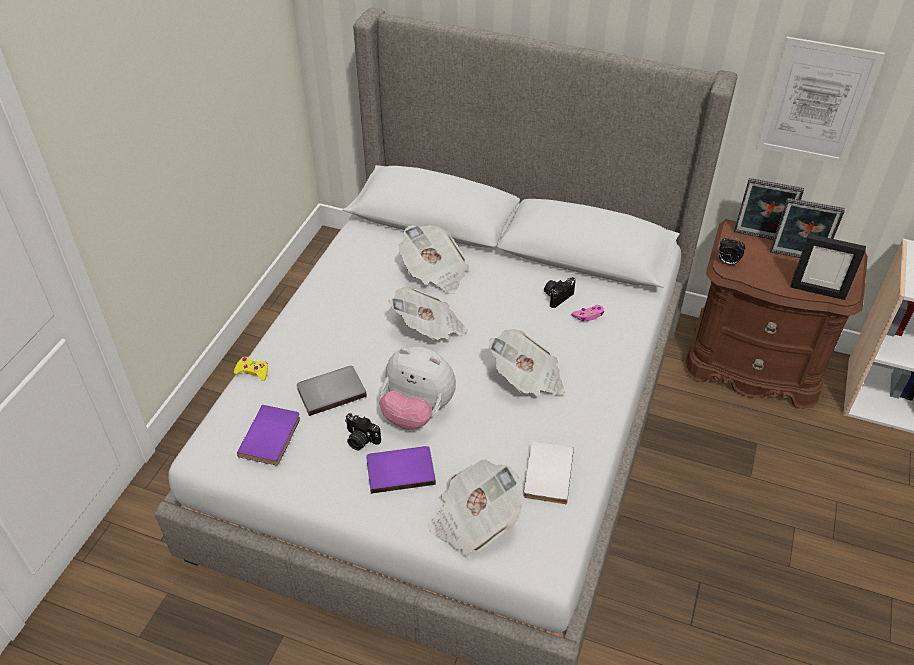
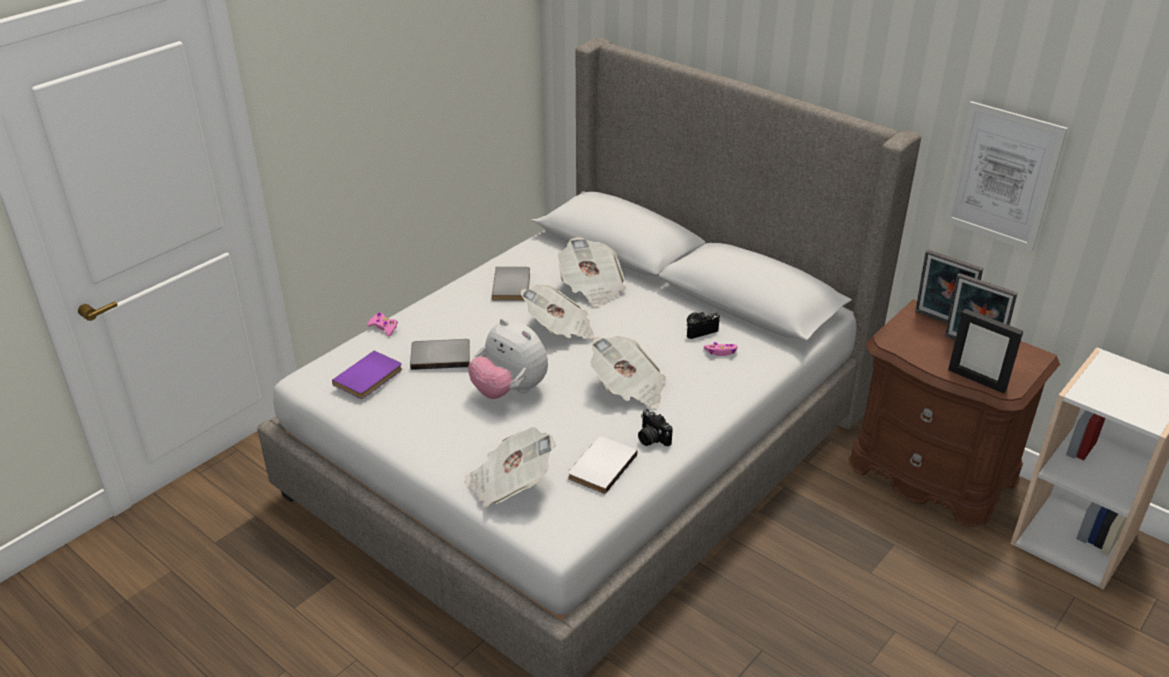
camera: 20 degrees right, 10 degrees down
(252, 371) = (383, 328): yellow game controller -> pink game controller
(358, 289) = (513, 286): none -> grey book
(360, 440) = (445, 398): camera -> camera (651, 438)
(400, 469) = (467, 429): purple book -> none
(727, 262) = (891, 335): alarm clock -> none

